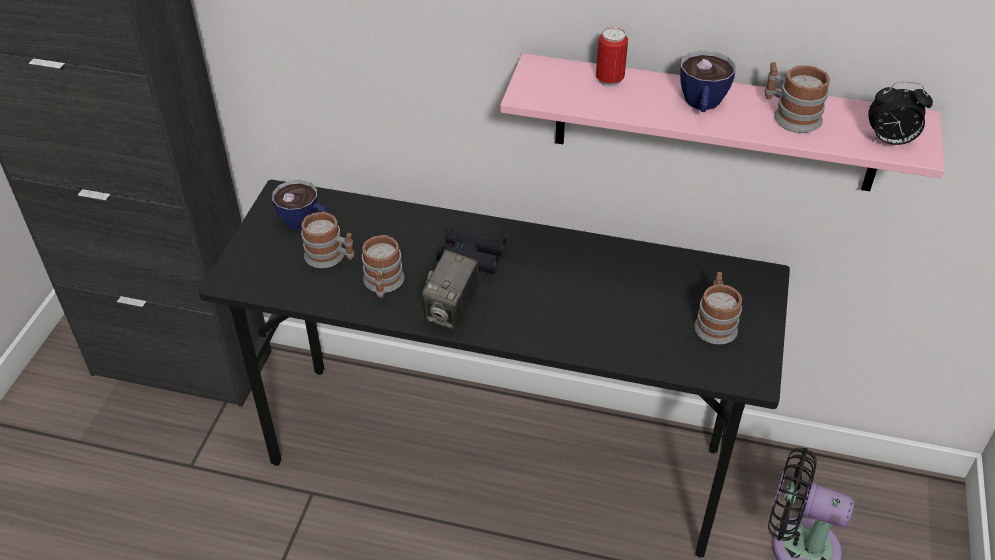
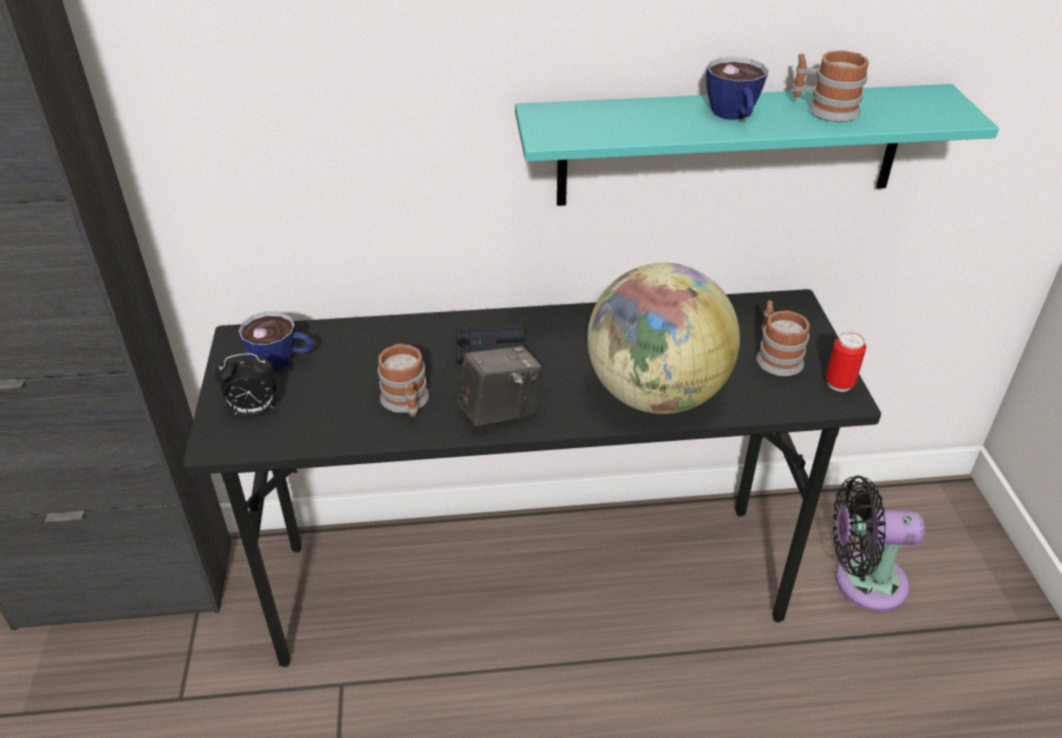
camera: 20 degrees left, 5 degrees down
(330, 257) = (330, 389): mug -> none
(452, 311) = (499, 412): camera -> camera turned 120 degrees counterclockwise
(588, 330) = (655, 394): none -> globe
(609, 80) = (625, 111): can -> can (839, 384)
(716, 124) = (730, 146): pink shelf -> turquoise shelf
(889, 141) = (932, 114): alarm clock -> alarm clock (253, 410)

